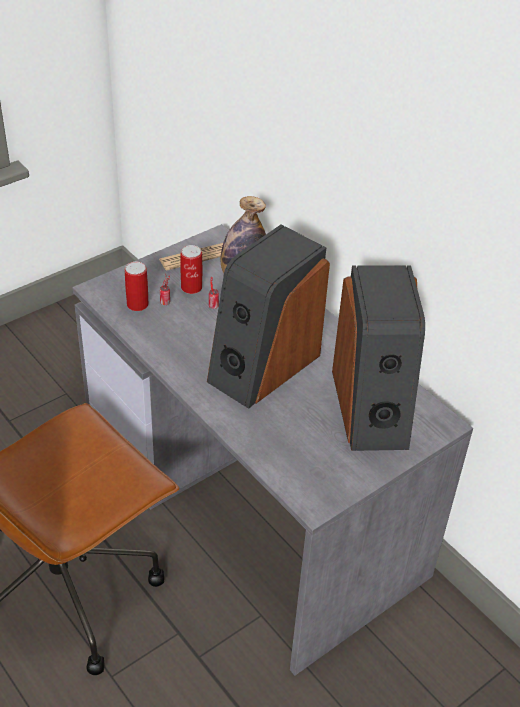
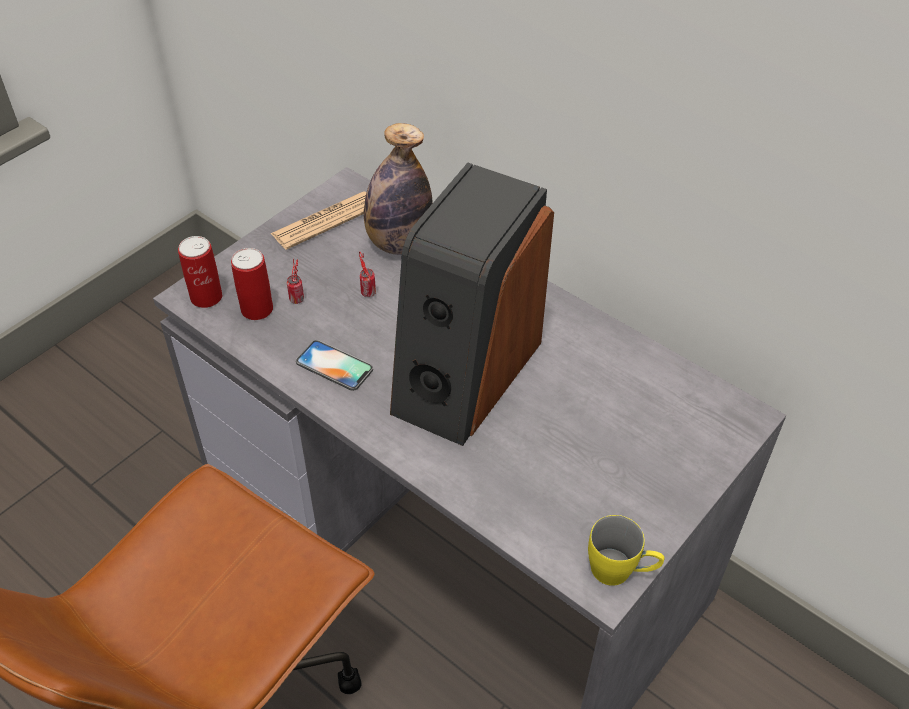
camera: 10 degrees left, 5 degrees up
(178, 347) = (334, 365): none -> phone
(191, 287) = (329, 270): can -> can (206, 297)
(328, 498) = (620, 571): none -> yellow mug
(372, 407) = (638, 410): speaker -> none

